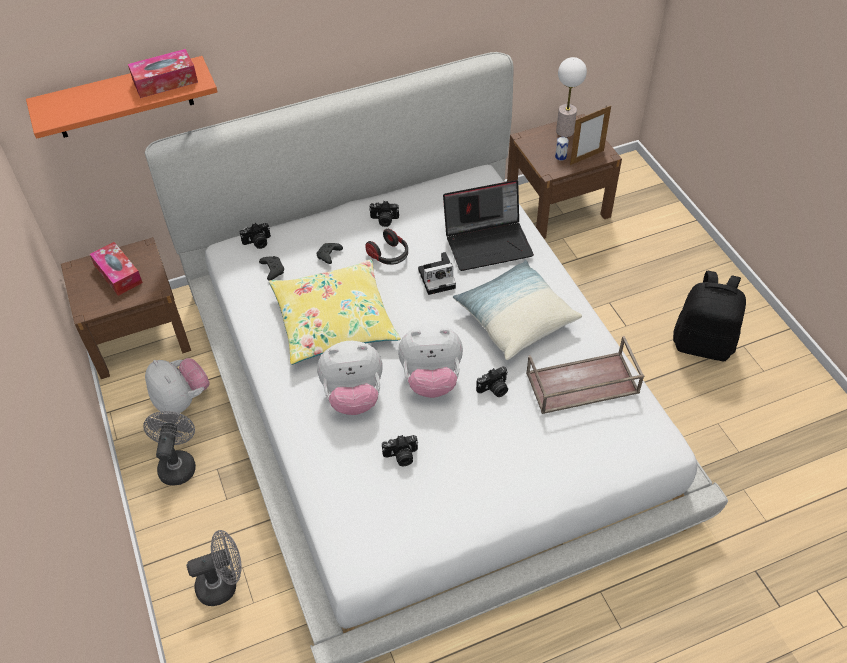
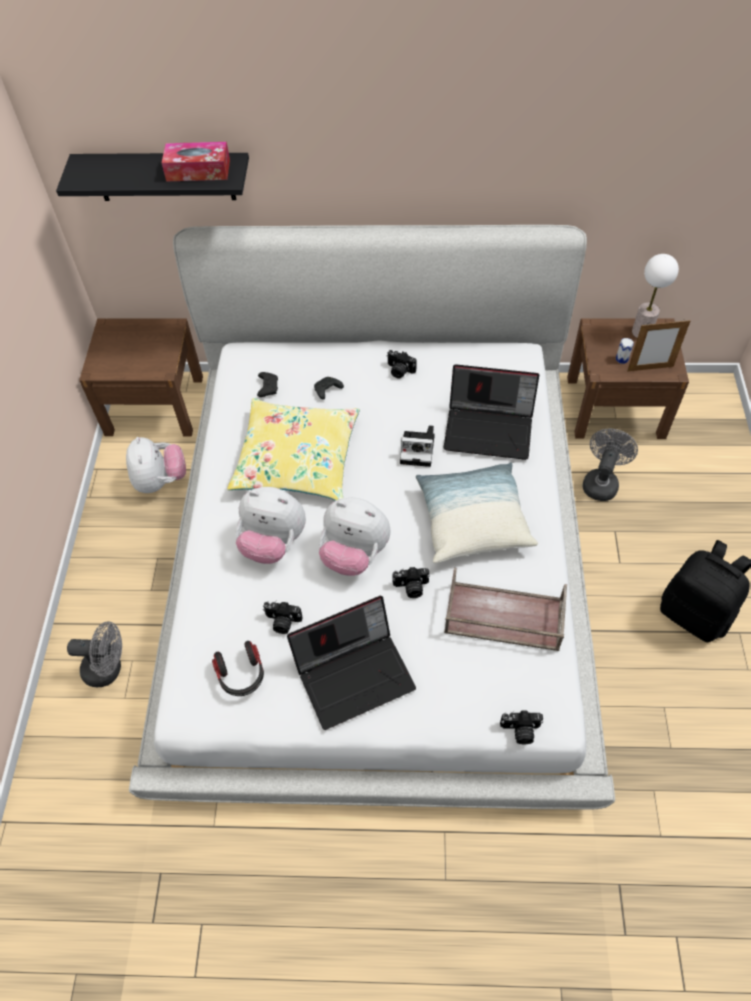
camera: 25 degrees right, 5 degrees up
(118, 274) = (138, 345): tissue box -> none
(122, 98) = (164, 176): orange shelf -> black shelf
(178, 463) = (127, 540): grey fan -> grey fan (601, 482)
(257, 242) = (269, 355): camera -> camera (520, 731)
(389, 255) = (384, 409): headphones -> headphones (241, 675)
(487, 474) = (355, 674): none -> laptop

